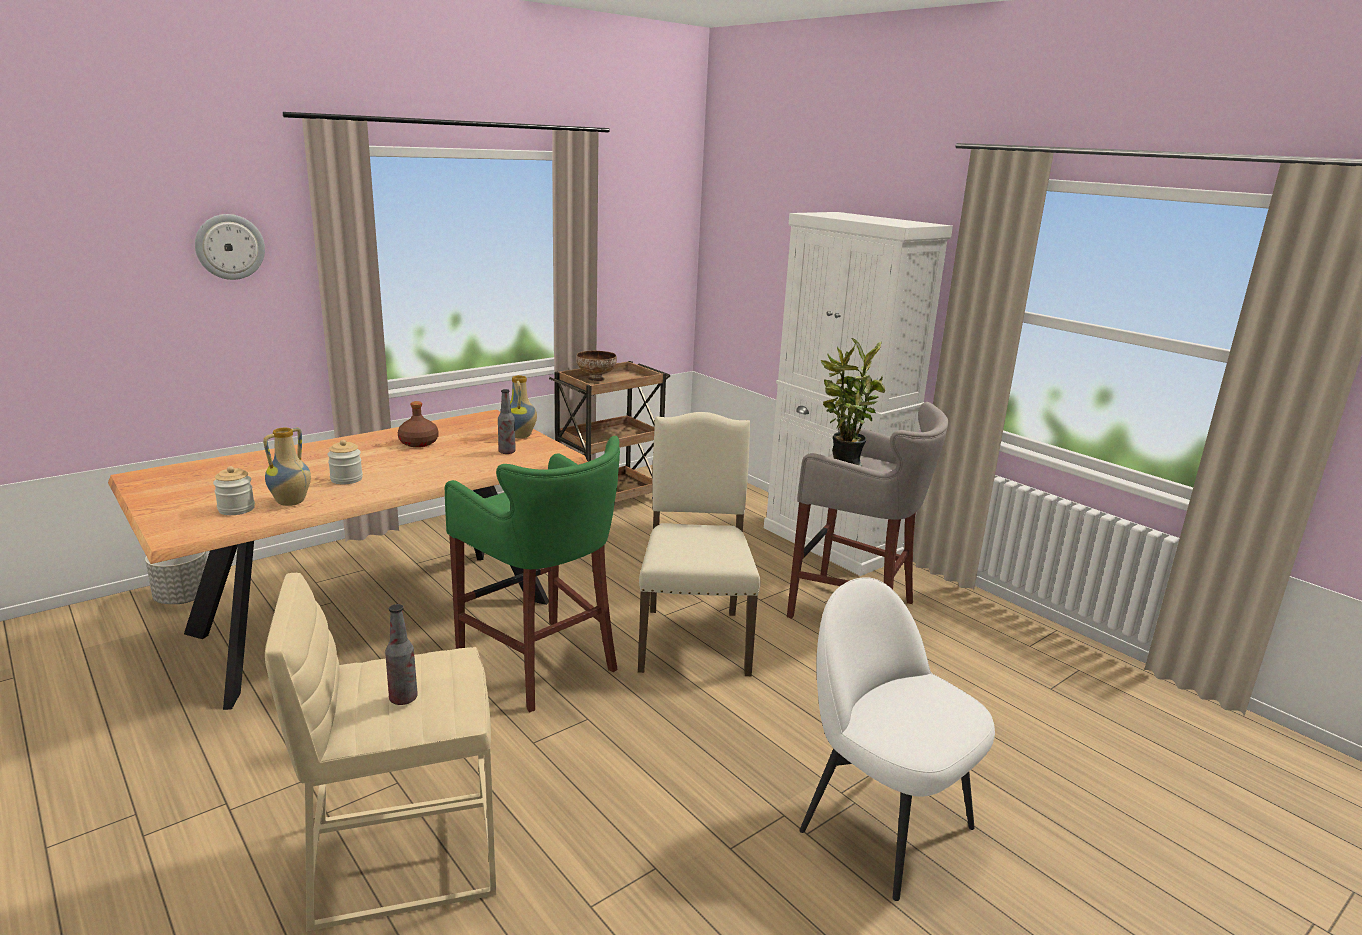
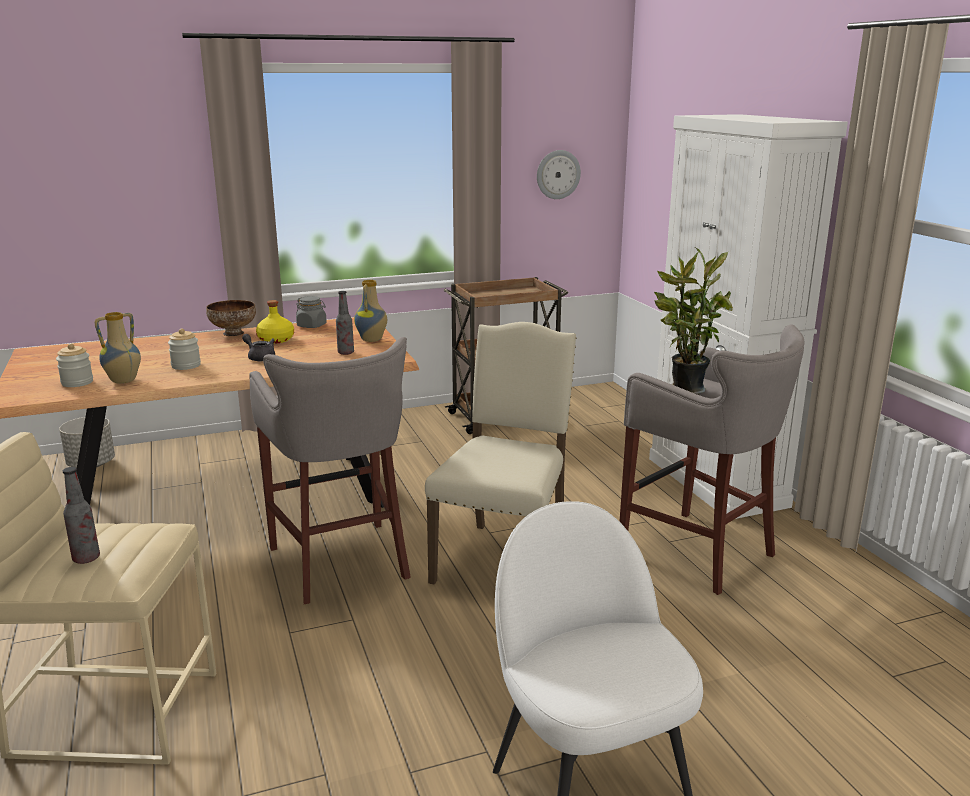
camera: 20 degrees right, 0 degrees up
(230, 247) = (141, 156): wall clock -> wall clock (558, 174)
(418, 443) = (275, 340): brown bottle -> yellow bottle
(420, 463) = (260, 357): none -> grey teapot
(443, 424) = (312, 326): none -> grey jar
(542, 666) = (342, 563): green stool -> grey stool
(596, 379) = (492, 293): bowl -> bowl (233, 333)

